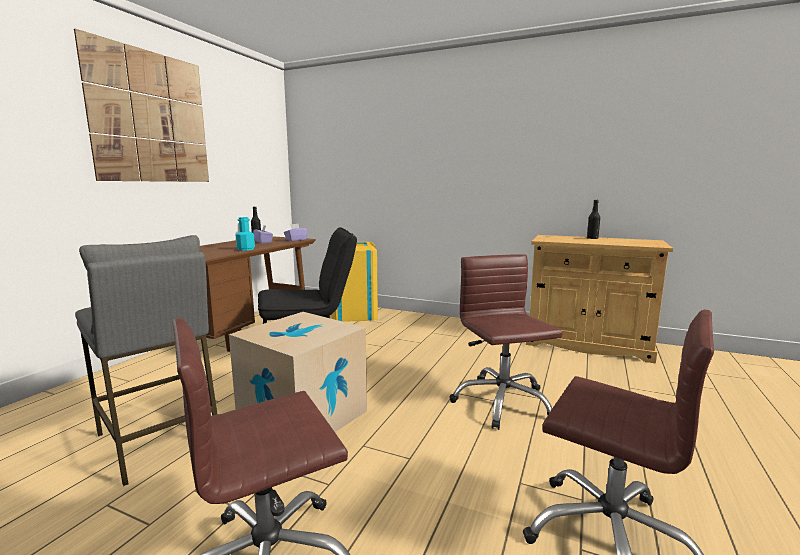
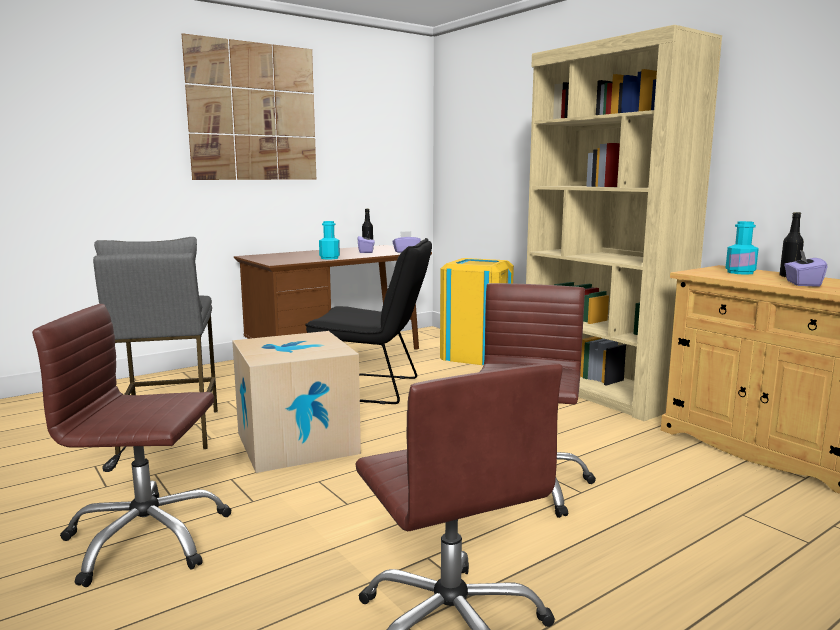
camera: 30 degrees right, 0 degrees up
(462, 325) = (599, 391): none -> beige bookcase
(564, 238) = (740, 272): none -> turquoise bottle
(612, 242) = (802, 284): none -> purple tissue box

